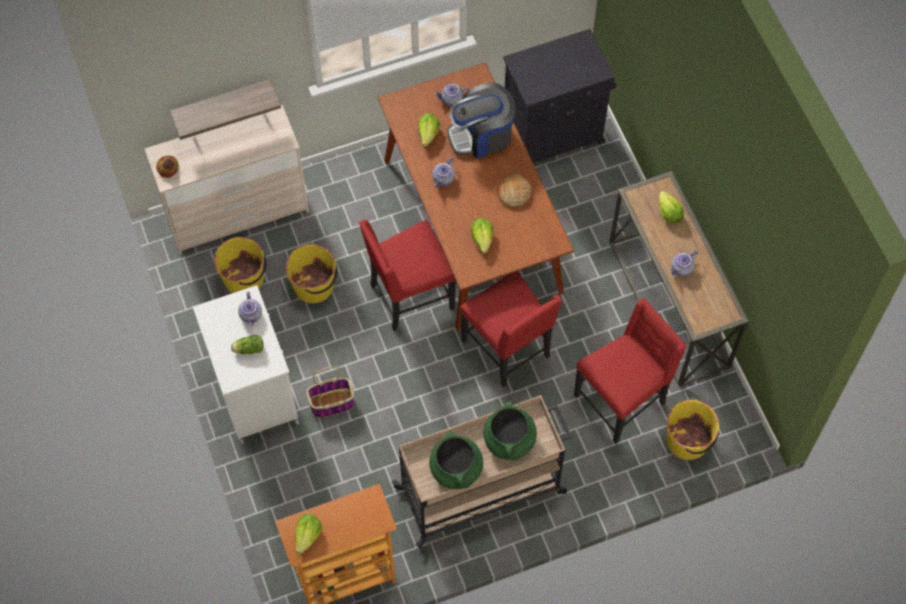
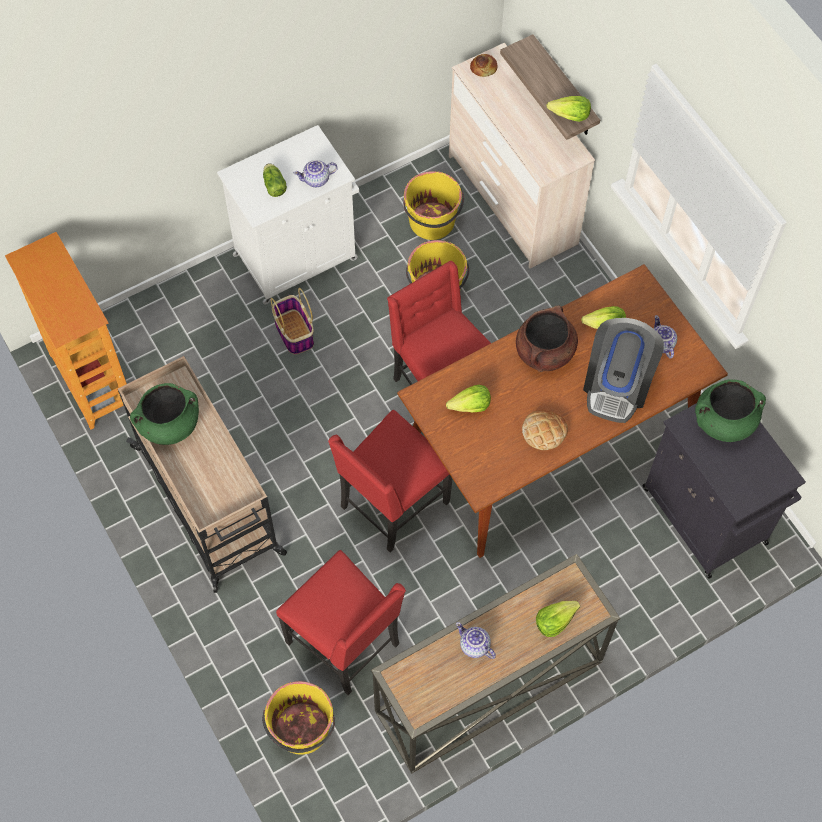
camera: 80 degrees right, 0 degrees up
(308, 536) = (41, 264): lettuce -> lettuce (569, 116)
(444, 179) = (544, 352): teapot -> brown cooking pot
(482, 135) = (617, 384): coffee machine -> coffee machine turned 135 degrees counterclockwise
(509, 440) = (212, 476): green cooking pot -> green cooking pot (724, 421)

